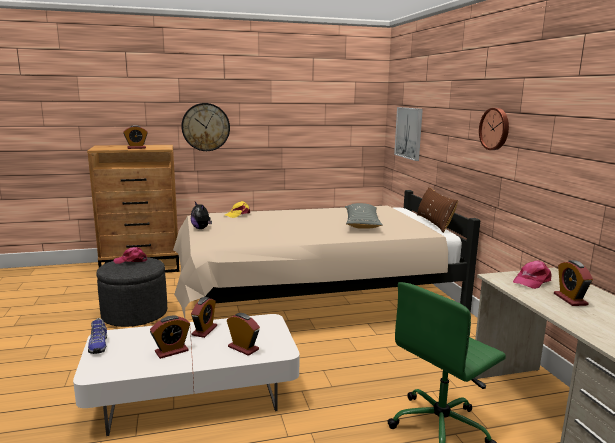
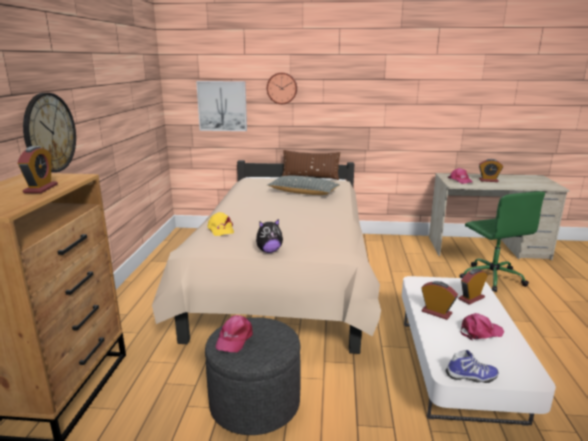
camera: 70 degrees left, 5 degrees up
(171, 351) = (480, 332): alarm clock -> pink cap
(495, 129) = (360, 92): wall clock -> wall clock (282, 88)

